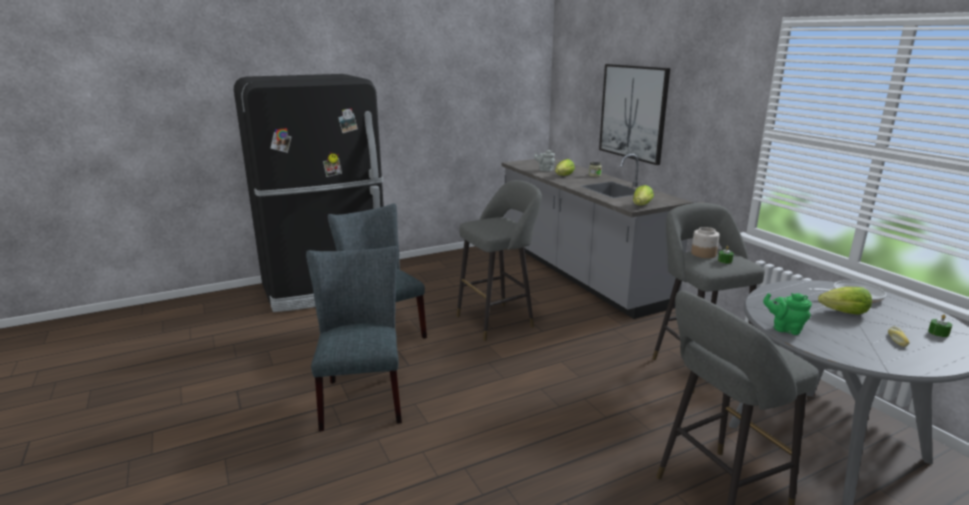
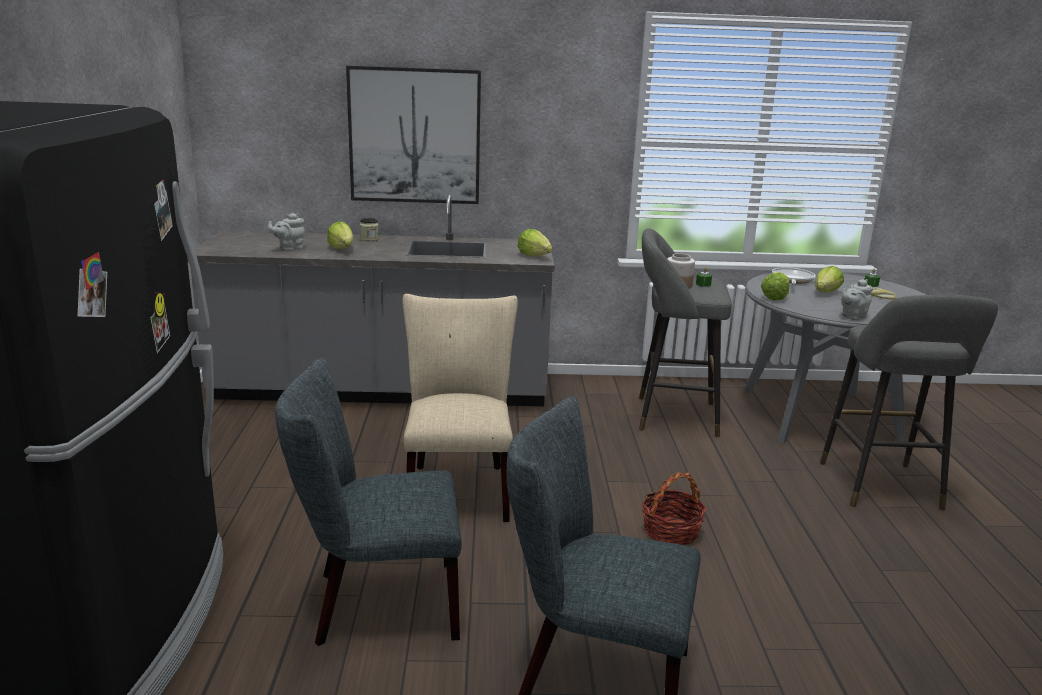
camera: 65 degrees left, 0 degrees up
(498, 320) = (458, 488): grey stool -> beige chair
(524, 396) = (671, 531): none -> basket
(772, 293) = (774, 298): none -> lettuce
(784, 328) = (852, 317): green teapot -> grey teapot

